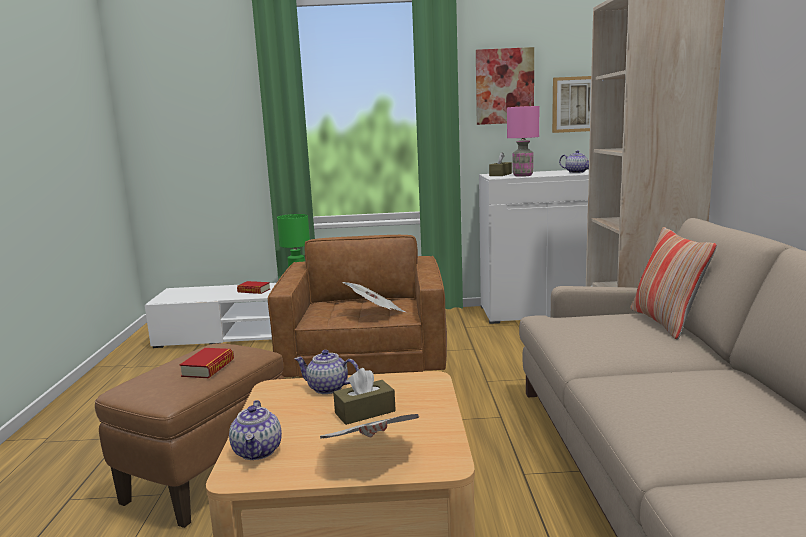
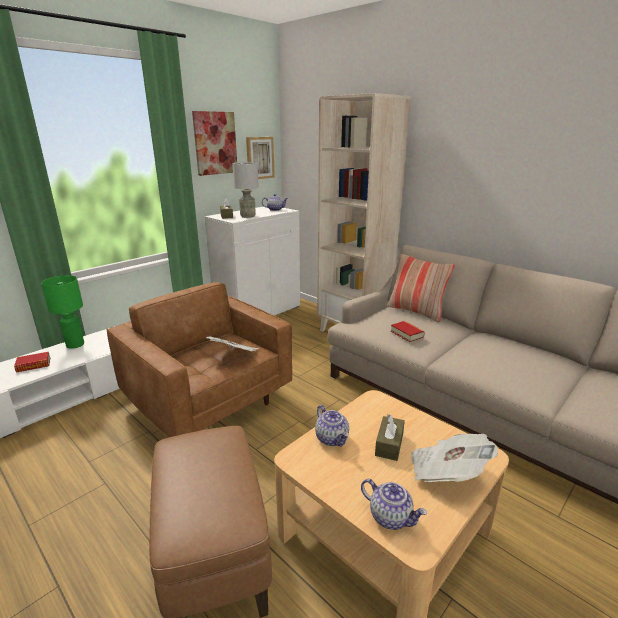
camera: 45 degrees left, 10 degrees up
(208, 368) = (218, 470): book -> book (407, 334)
(327, 388) = (332, 438): teapot -> teapot turned 90 degrees counterclockwise
(522, 175) = (247, 216): pink table lamp -> grey table lamp

